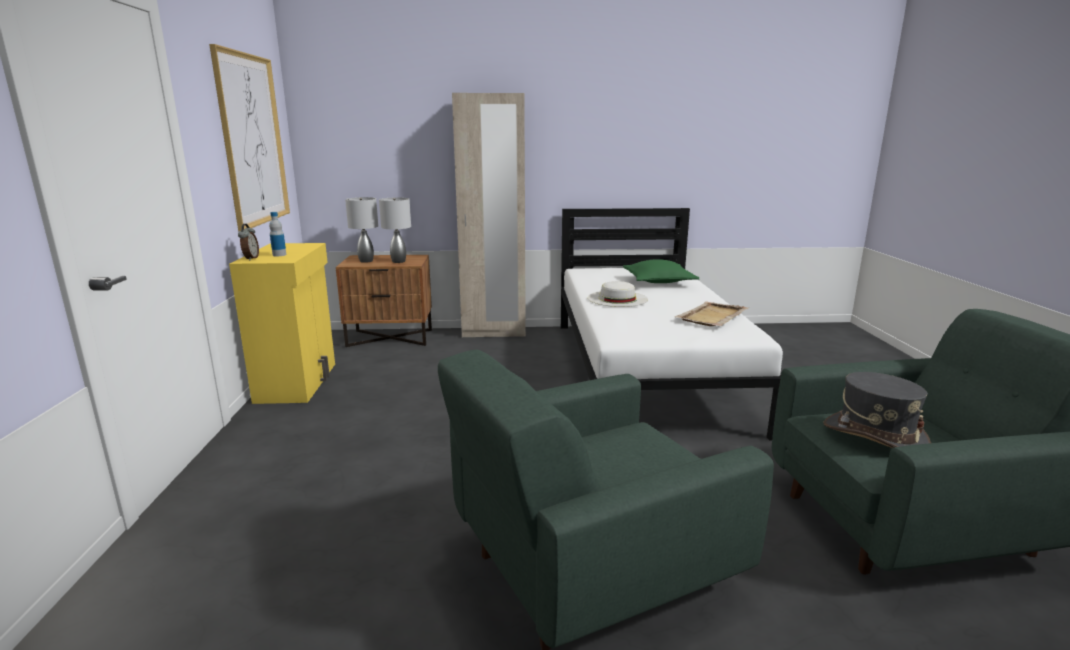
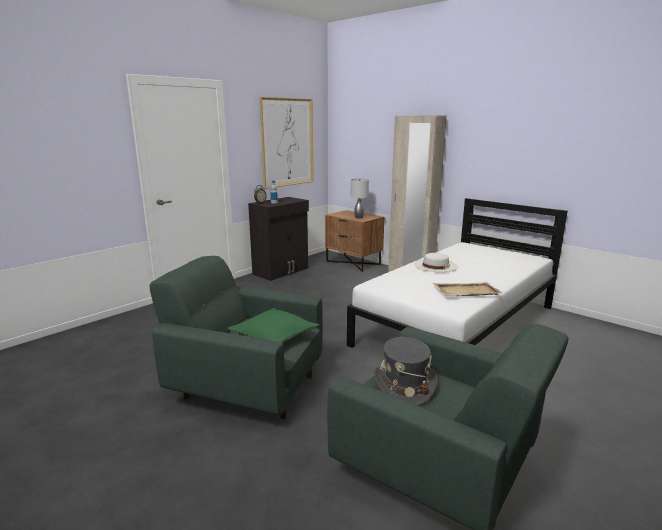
camera: 45 degrees right, 0 degrees up
(298, 382) = (281, 271): yellow cabinet -> black cabinet
(366, 261) = (345, 214): grey table lamp -> none
(658, 281) = (496, 263): green pillow -> green pillow (274, 336)

